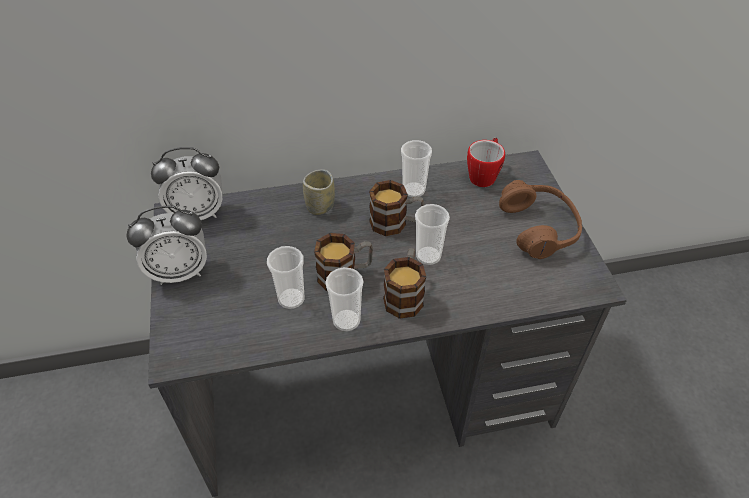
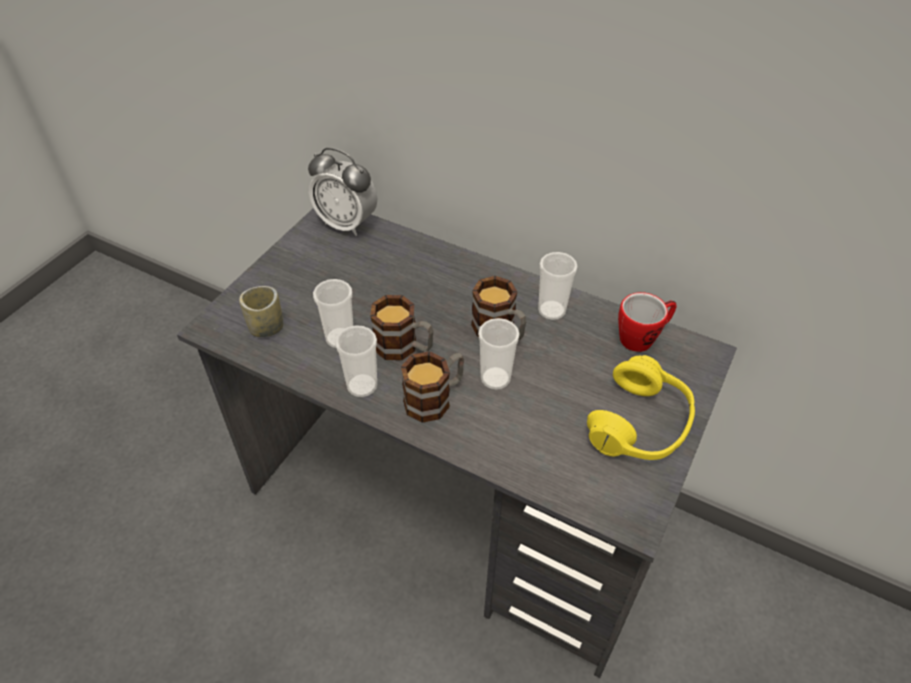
camera: 40 degrees right, 0 degrees up
(179, 272) = (284, 263): alarm clock -> none
(320, 206) = (449, 275): cup -> cup (266, 327)
(538, 228) = (640, 424): brown headphones -> yellow headphones

